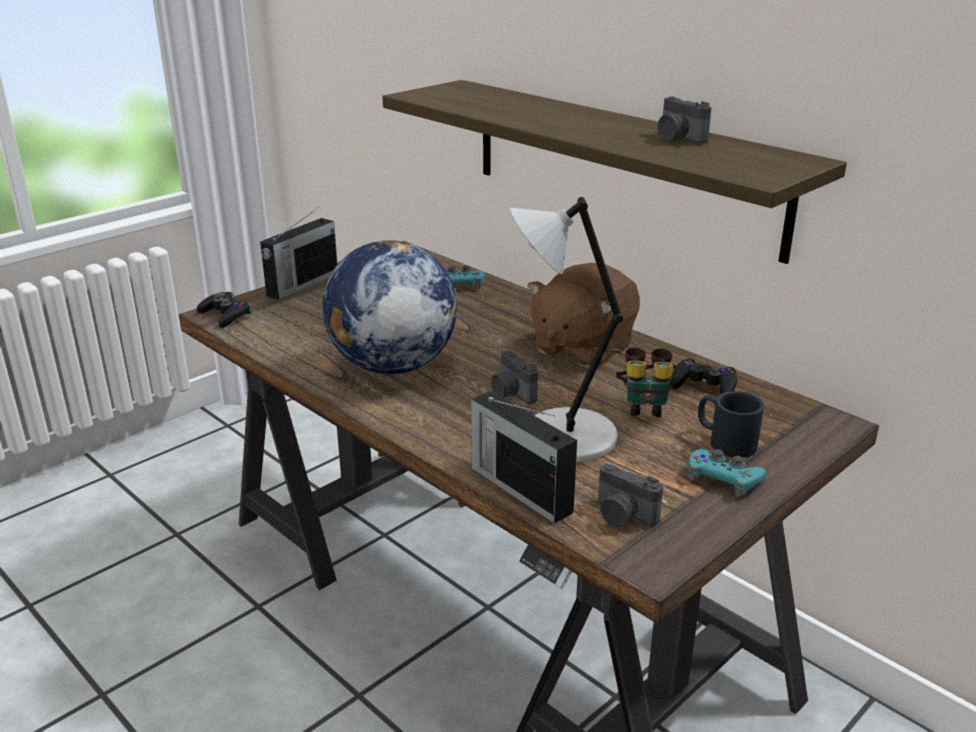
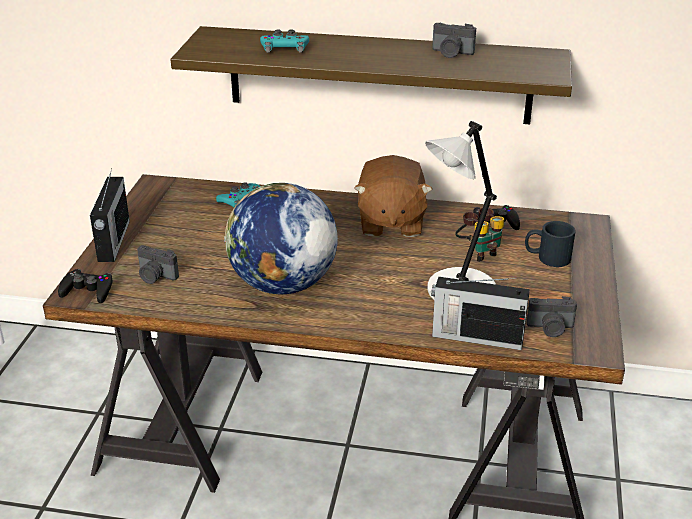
camera: 35 degrees left, 5 degrees up
(511, 393) = (388, 274): camera -> camera (155, 277)
(723, 478) = (573, 282): turquoise game controller -> turquoise game controller (285, 48)

